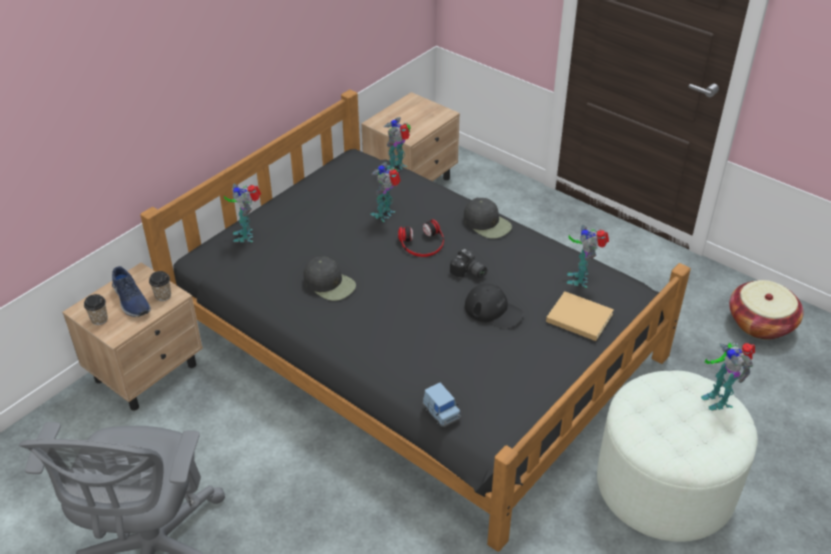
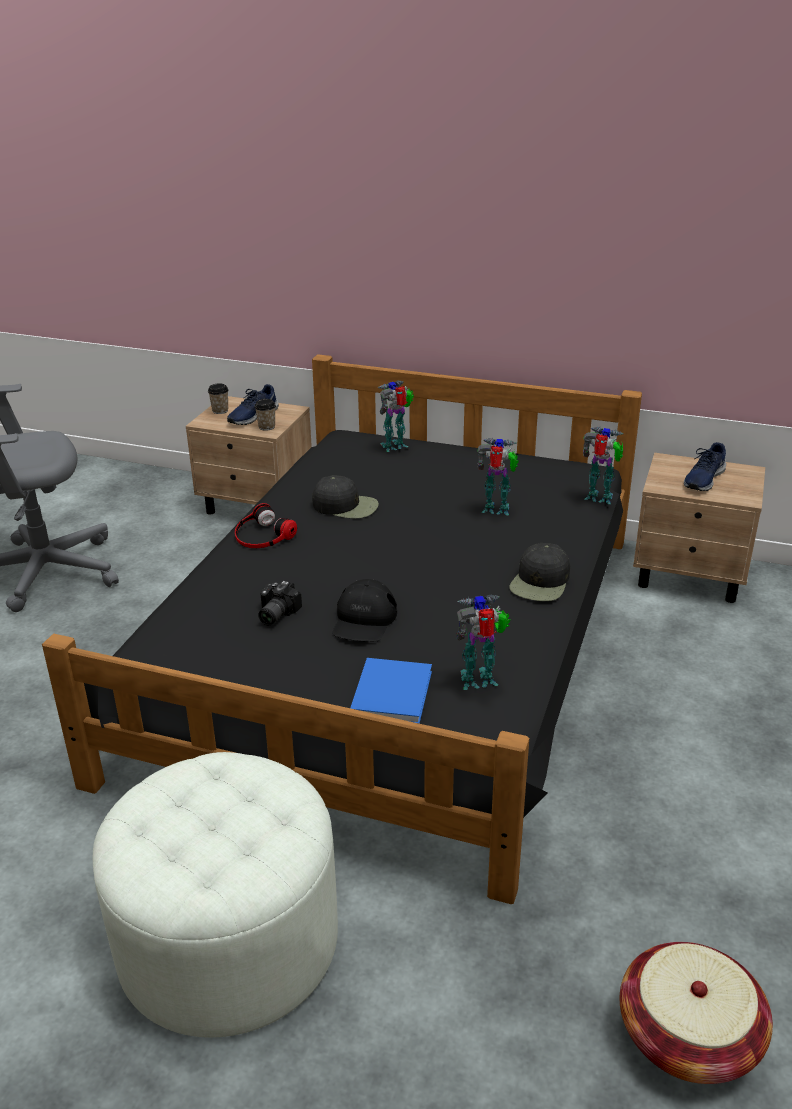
camera: 70 degrees right, 10 degrees down
(330, 284) = (346, 506): black cap -> black cap turned 90 degrees counterclockwise
(411, 118) = (703, 479): none -> blue shoe
(422, 244) = (460, 545): headphones -> headphones (262, 535)
(441, 413) = (165, 618): blue toy car -> none
(468, 273) = (427, 587): camera -> camera (274, 614)
(577, 317) = (392, 691): beige book -> blue book
(718, 398) = (265, 858): toy robot -> none

